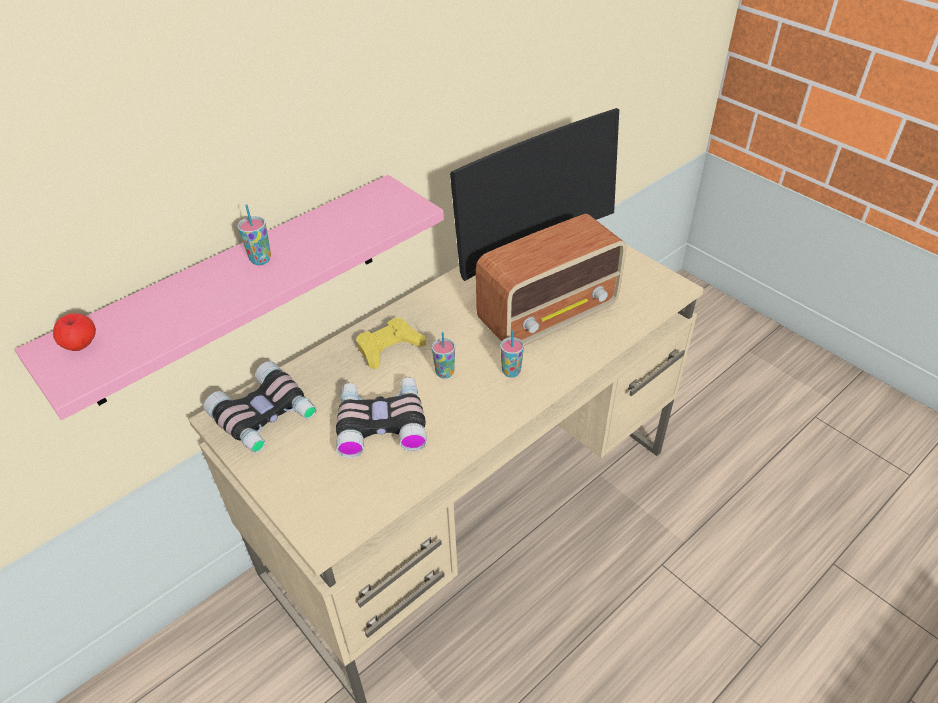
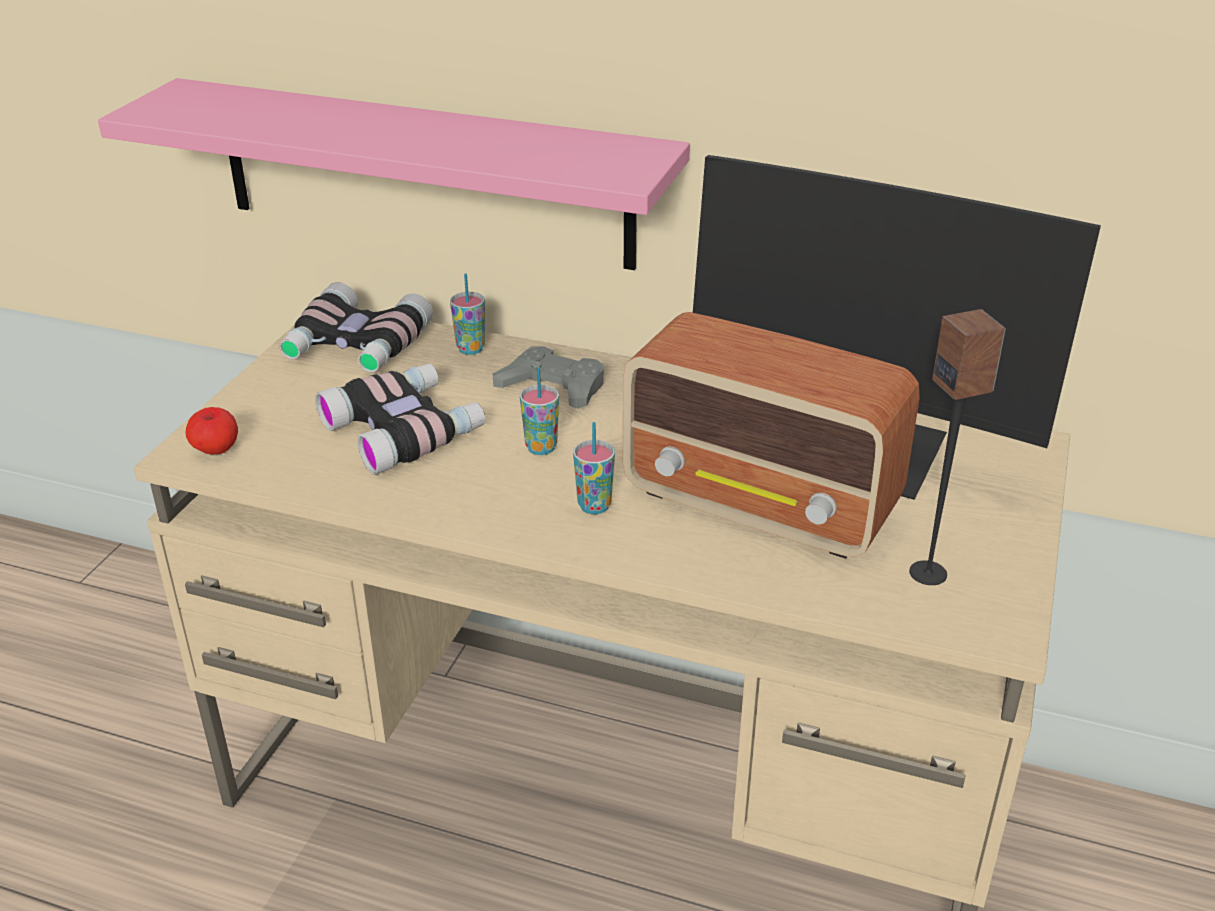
camera: 60 degrees right, 10 degrees down
(81, 345) = (198, 98): apple -> apple (216, 450)
(260, 259) = (416, 128): cup -> cup (470, 349)
(389, 347) = (553, 387): yellow game controller -> grey game controller
(629, 289) = (928, 573): none -> speaker

